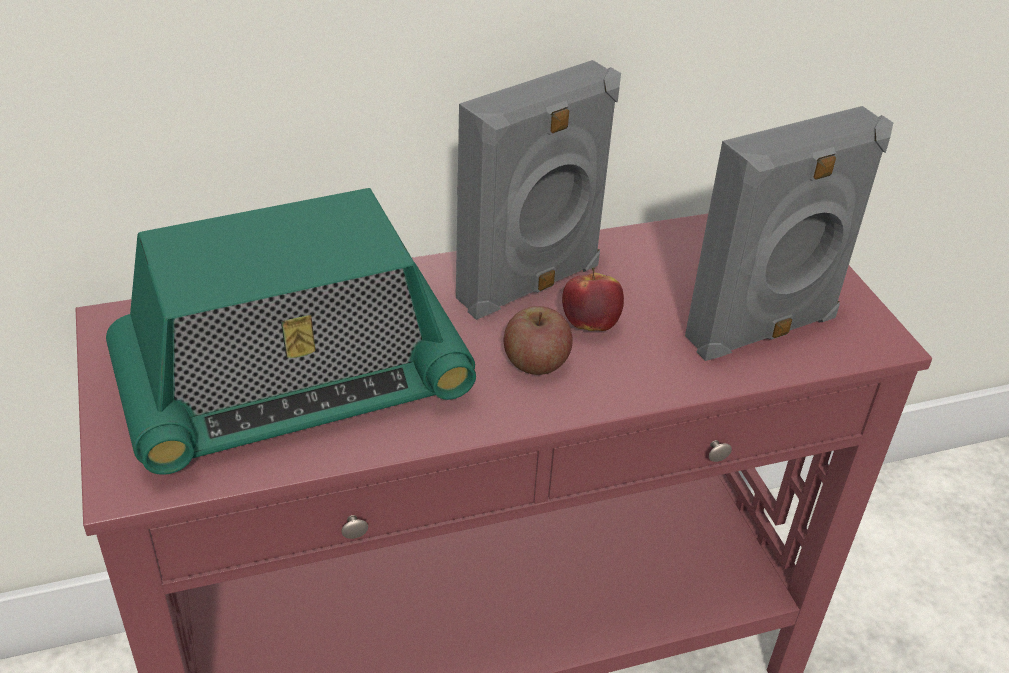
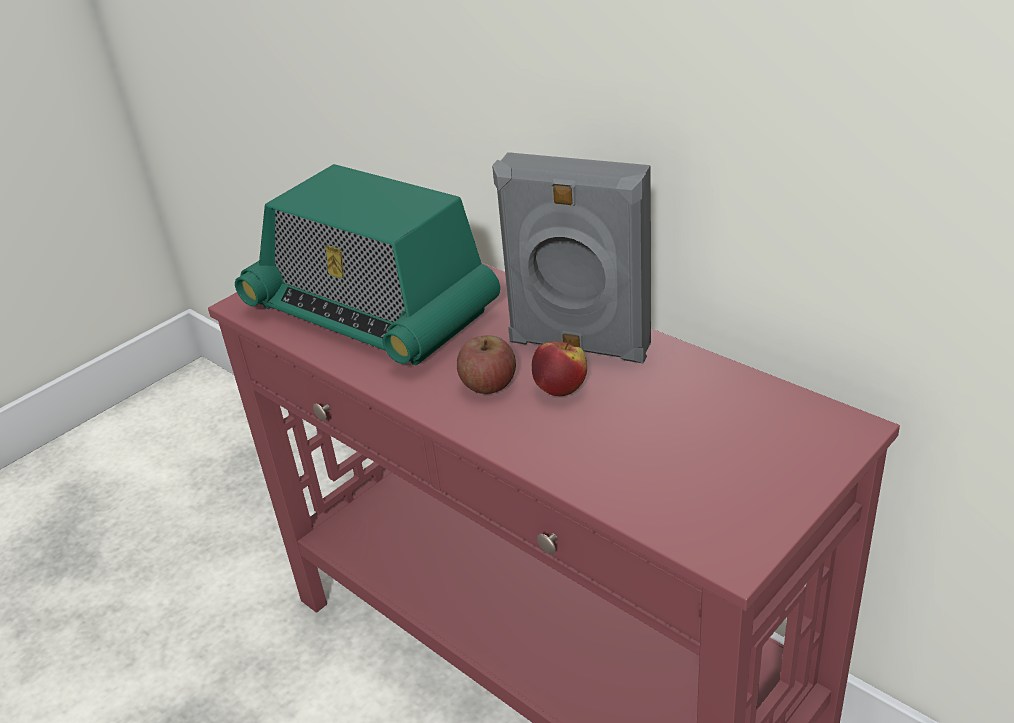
camera: 65 degrees right, 5 degrees down
(764, 331) = (658, 478): grey speaker -> none

